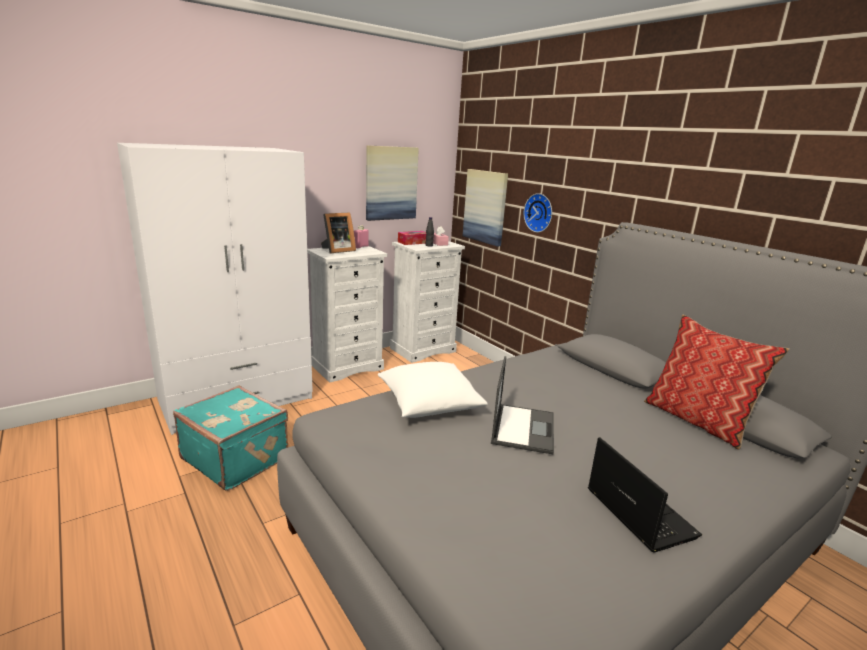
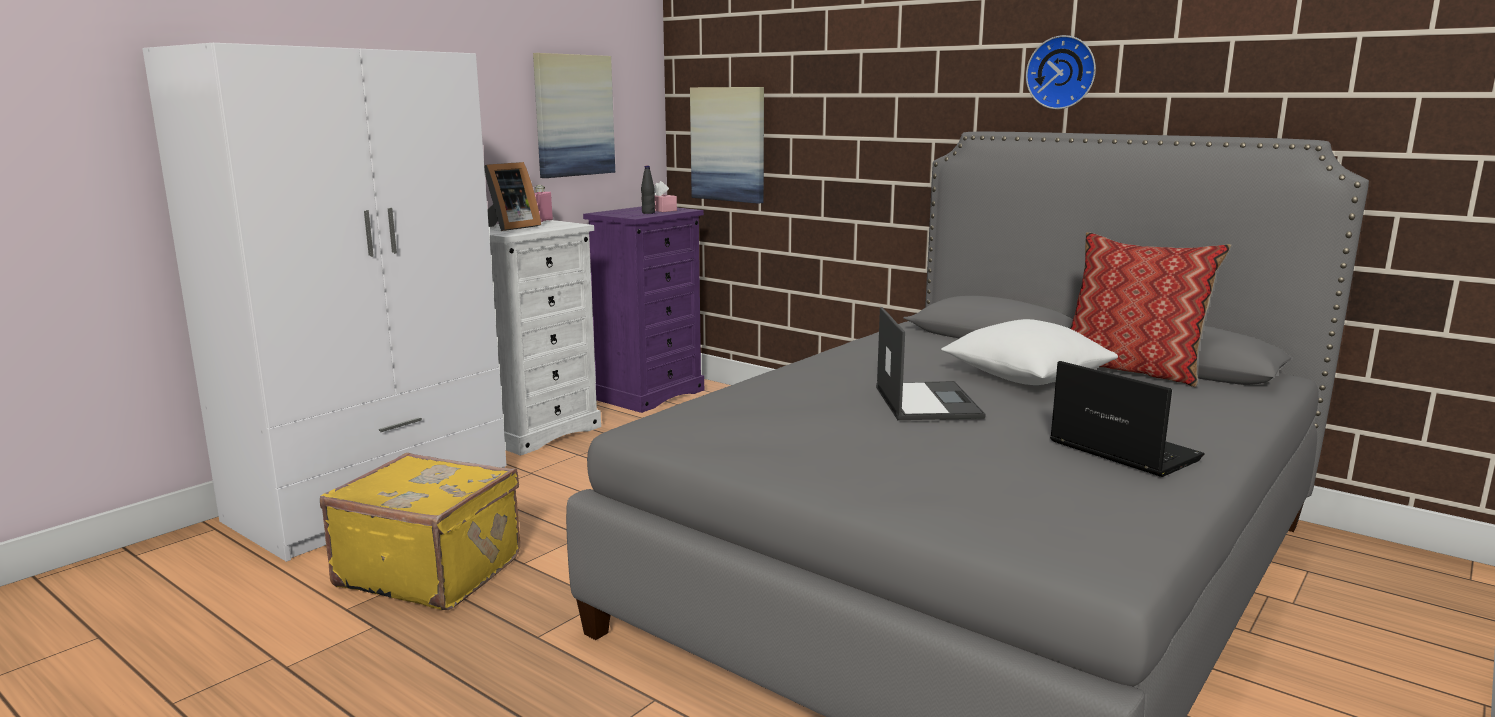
camera: 15 degrees left, 5 degrees down
(236, 458) = (431, 570): turquoise suitcase -> yellow suitcase
(414, 242) = (619, 211): tissue box -> none
(423, 349) = (649, 394): white dresser -> purple dresser
(429, 405) = (778, 398): white pillow -> white pillow (1025, 378)
(539, 212) = (826, 140): wall clock -> wall clock (1062, 72)

